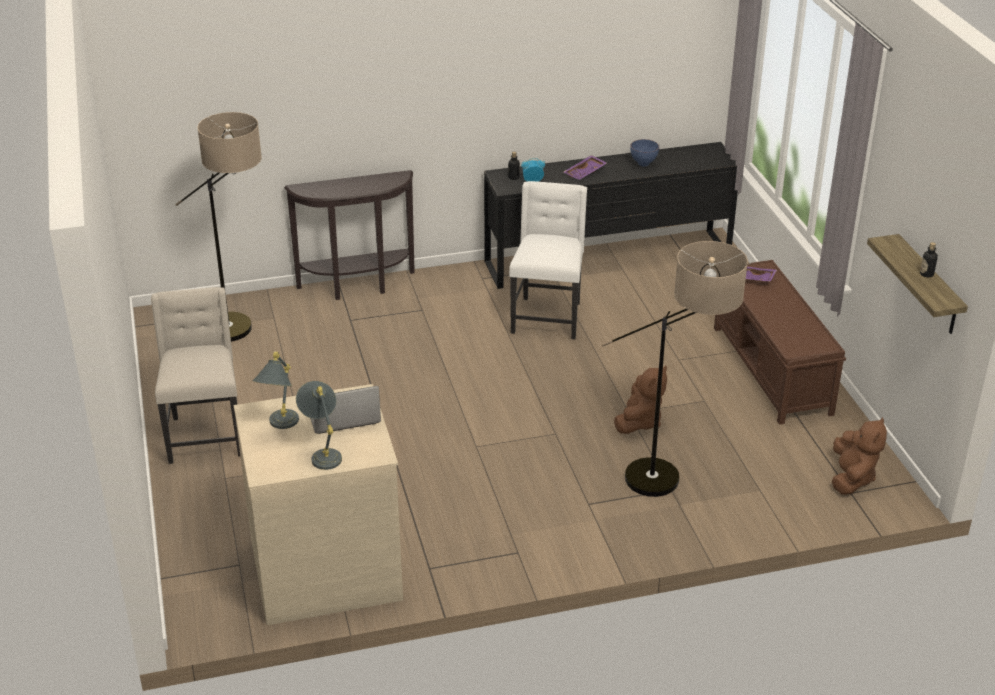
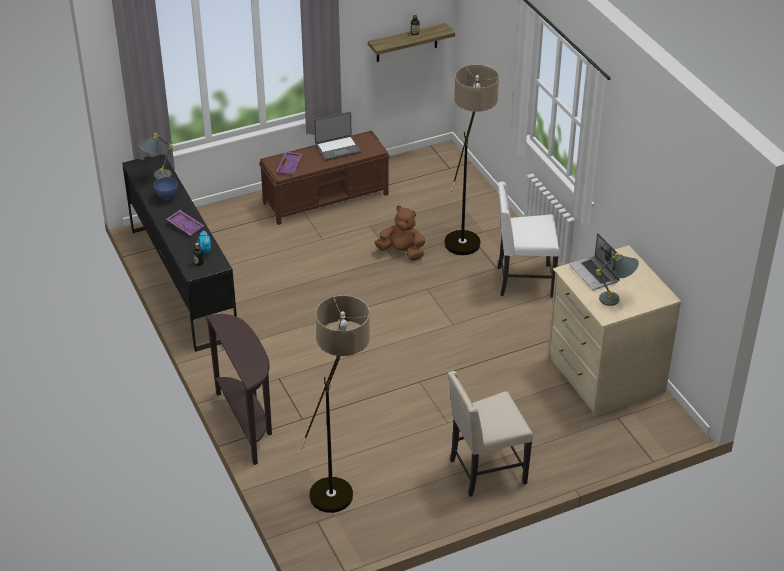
camera: 100 degrees left, 5 degrees up
(323, 453) = (634, 276): grey table lamp -> grey table lamp (156, 177)
(547, 317) = (277, 307): white chair -> white chair (523, 281)
(795, 318) = (337, 148): none -> laptop
(852, 478) = (435, 167): brown plush toy -> none

